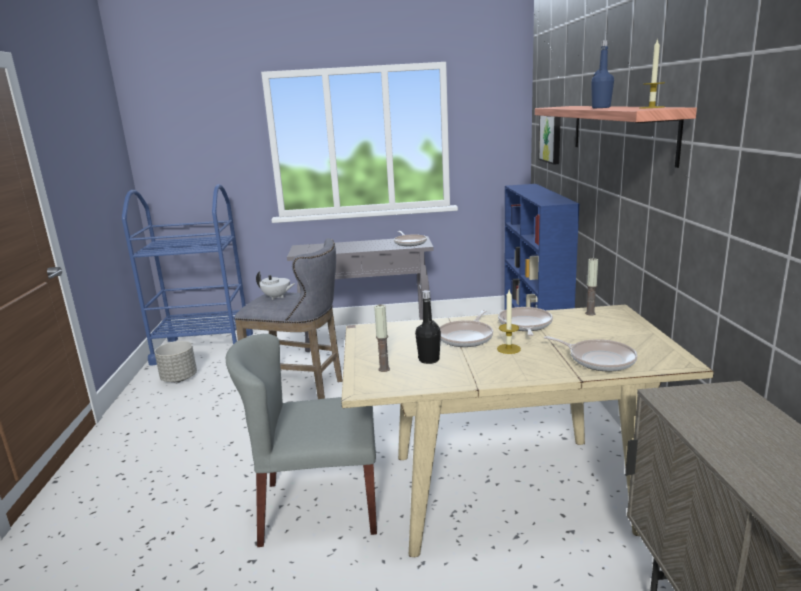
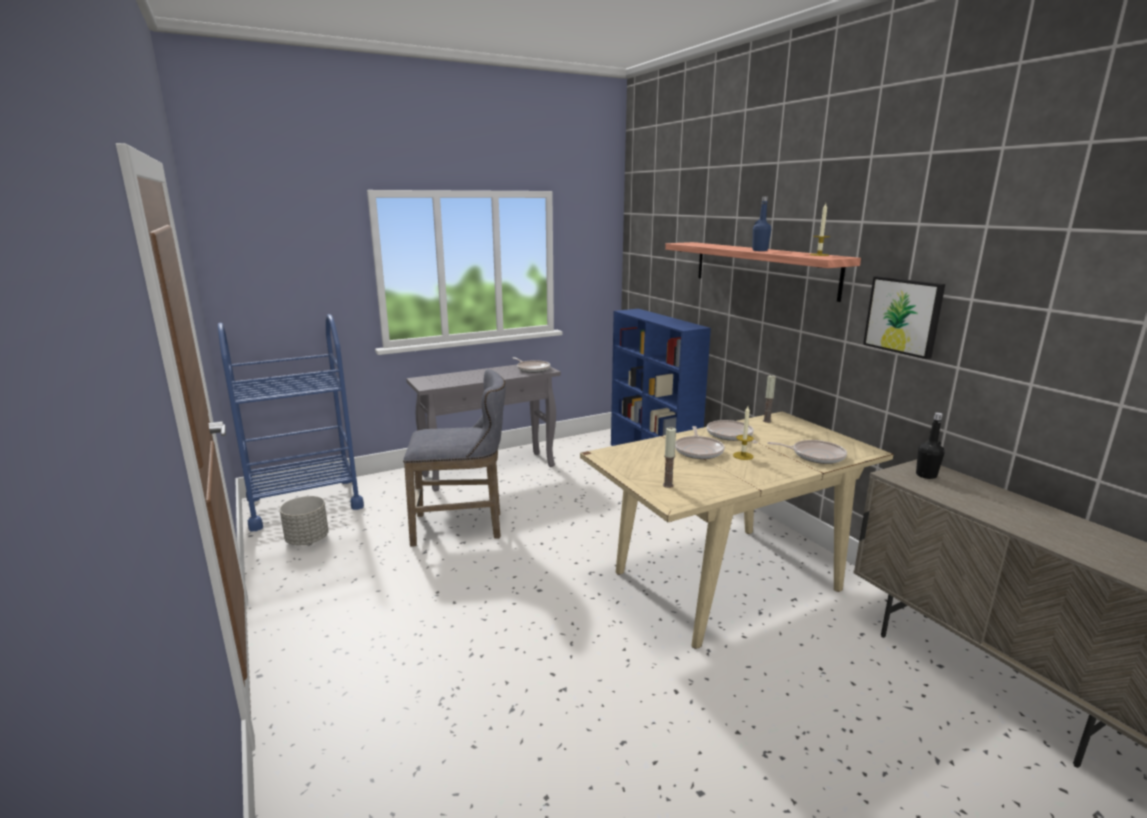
camera: 25 degrees left, 0 degrees up
(276, 297) = (442, 434): white teapot -> none
(318, 507) = (582, 630): grey chair -> none
(429, 360) = (693, 472): black bottle -> black bottle (926, 475)
(551, 136) = (659, 266): picture -> picture (904, 316)

